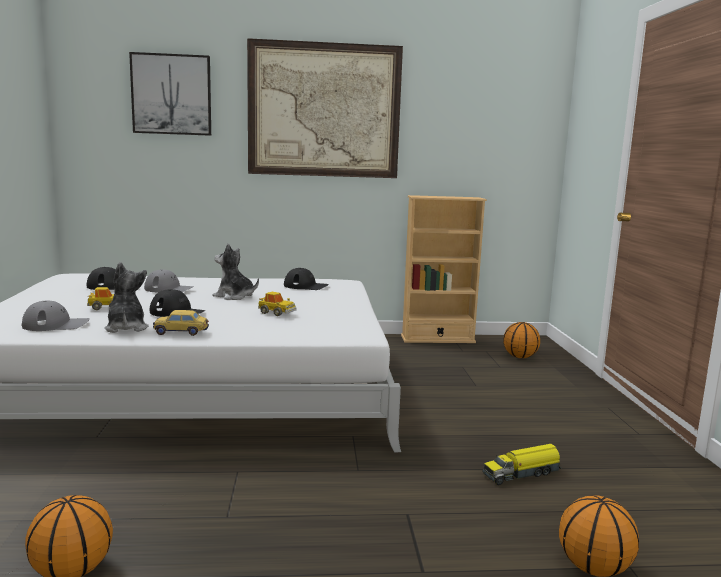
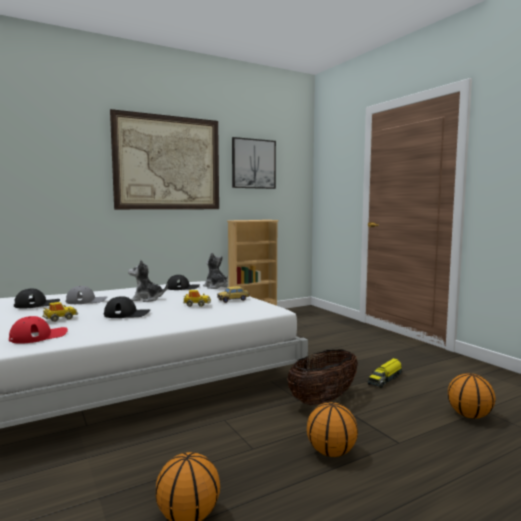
camera: 25 degrees left, 5 degrees down
(56, 325) = (39, 336): grey cap -> red cap
(126, 328) = (104, 329): plush toy -> plush toy (216, 287)
(171, 94) = (49, 149): picture -> picture (253, 164)
(181, 332) = (153, 326): toy car -> toy car (233, 300)
(391, 479) = (323, 400): none -> basket
(519, 357) = (311, 318): basketball -> basketball (331, 452)

